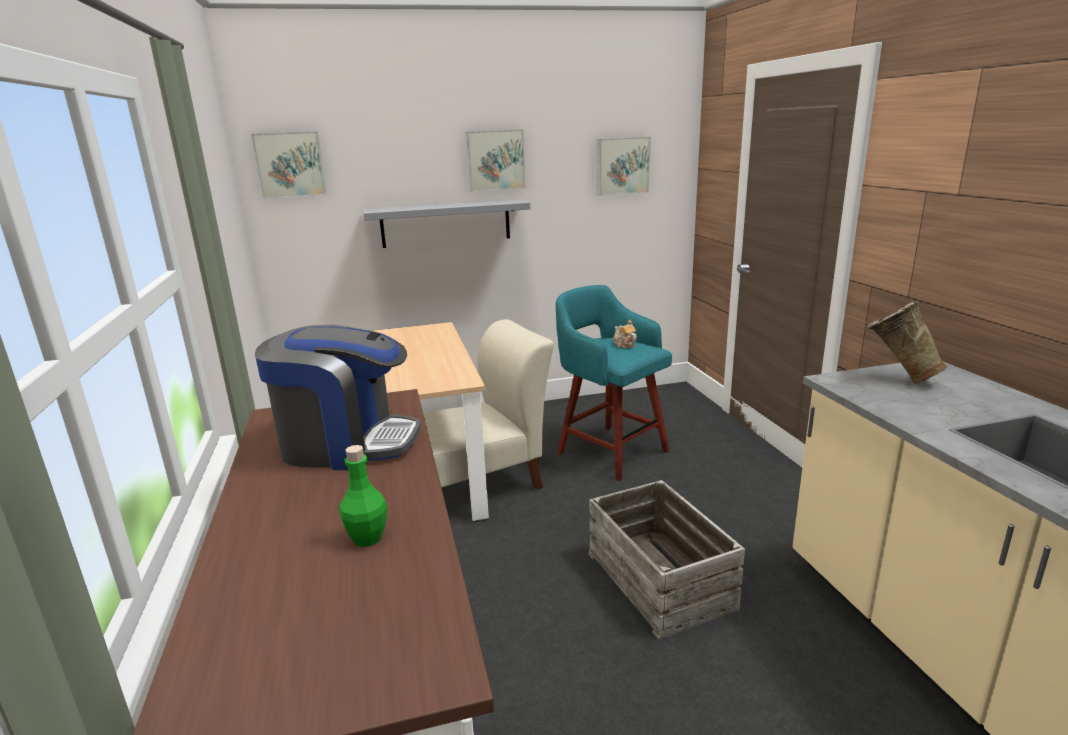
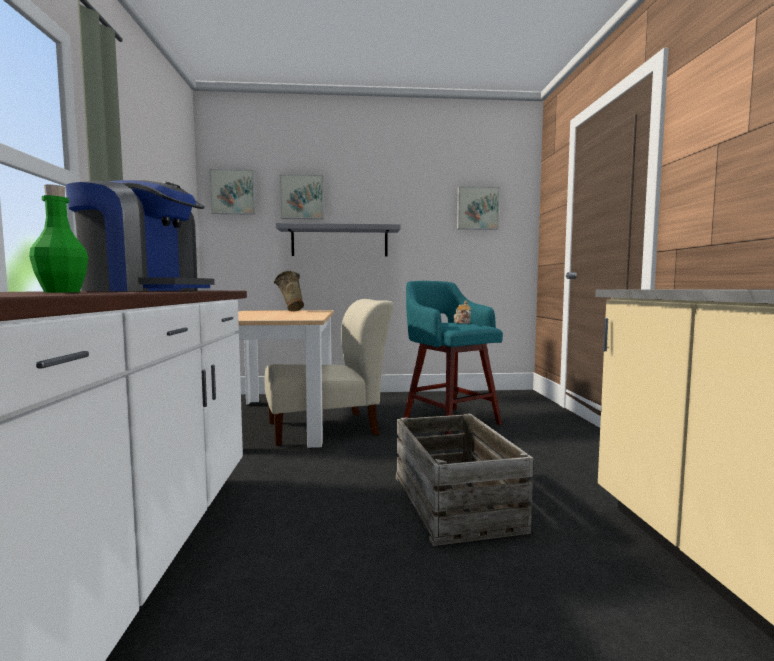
camera: 10 degrees right, 15 degrees down
(495, 160) = (379, 198): picture -> picture (302, 197)
(898, 378) = (697, 289): beige vase -> beige vase (290, 311)

